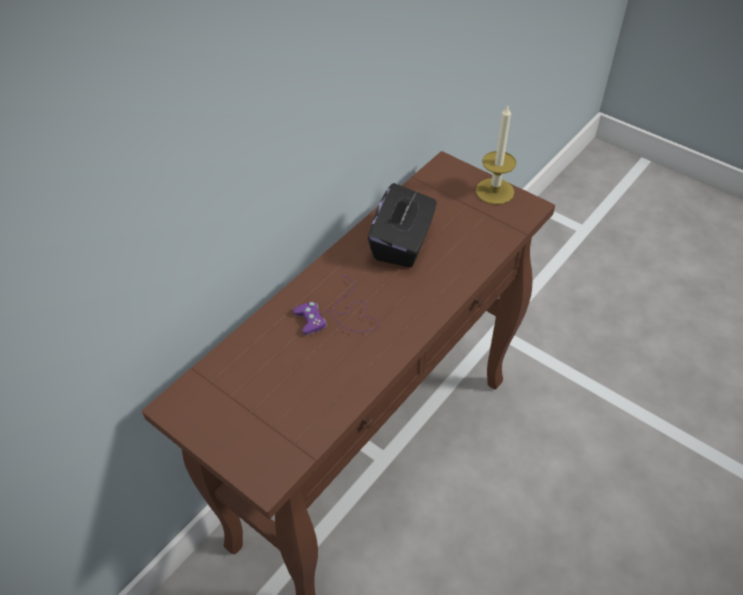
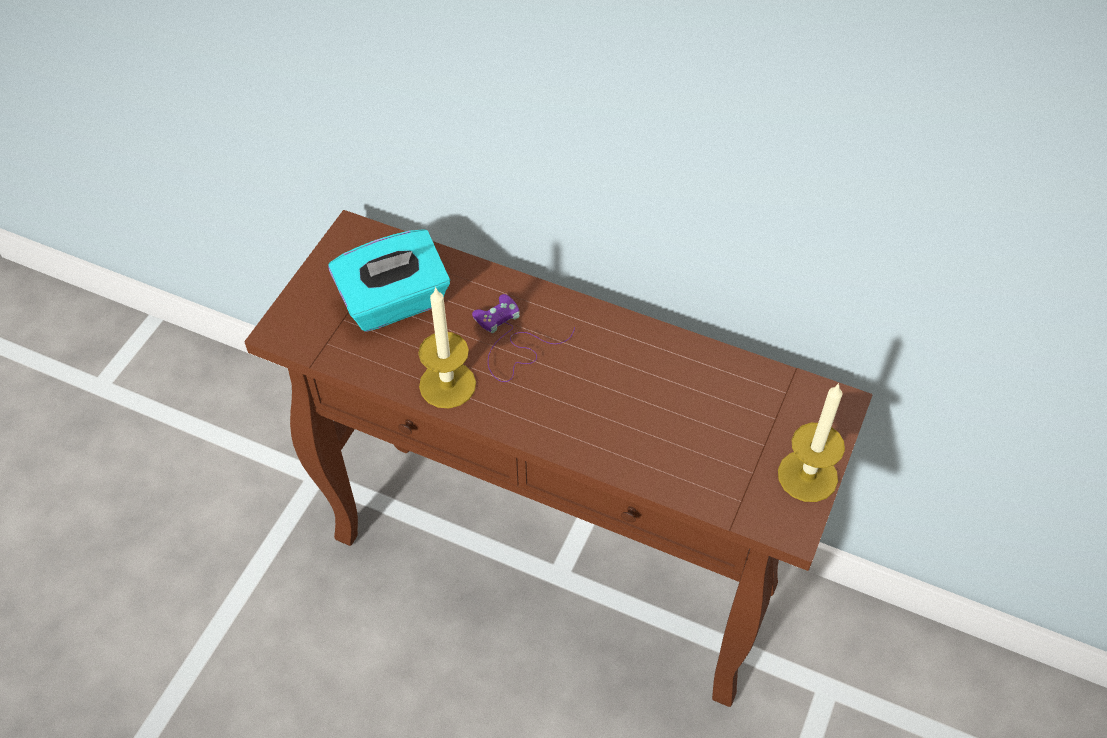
camera: 75 degrees right, 5 degrees up
(269, 386) = (395, 303): none -> turquoise tissue box
(366, 363) = (447, 384): none -> candle
(403, 243) = (657, 382): black tissue box -> none

